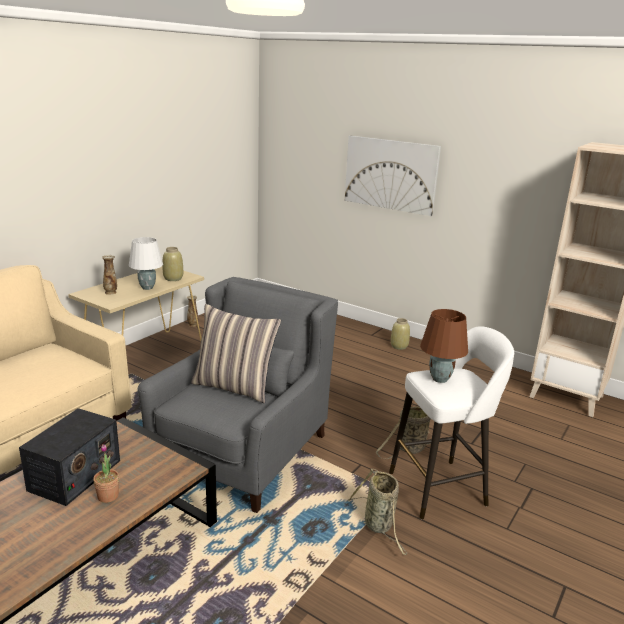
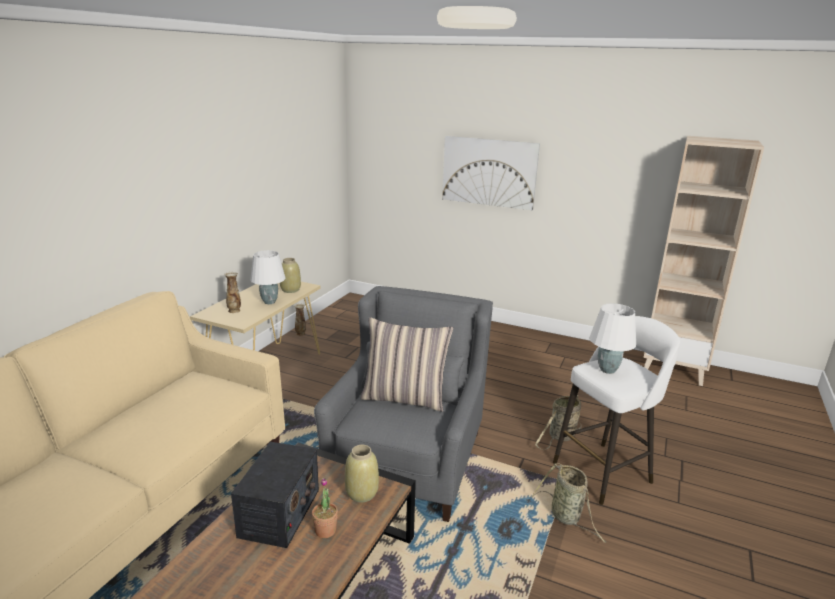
camera: 10 degrees left, 0 degrees up
(399, 346) = (507, 336): beige vase -> beige vase (361, 493)
(439, 379) = (607, 370): brown table lamp -> white table lamp

